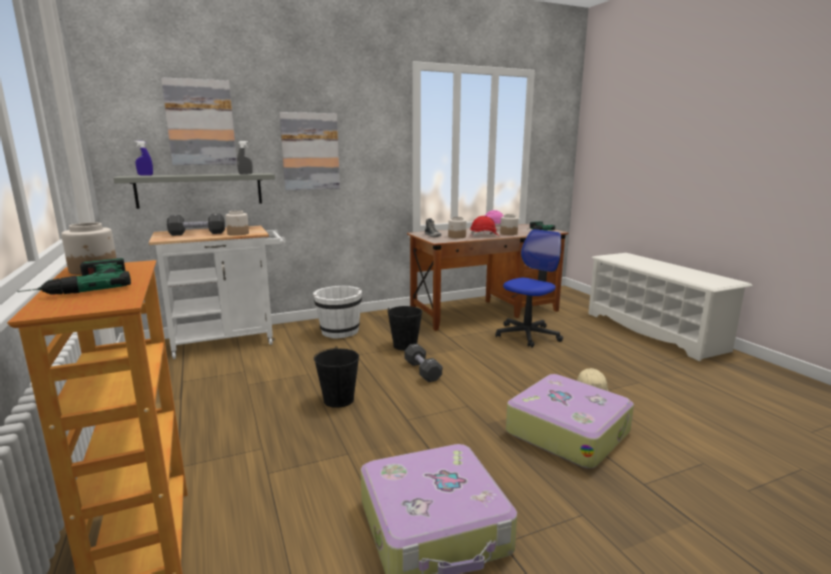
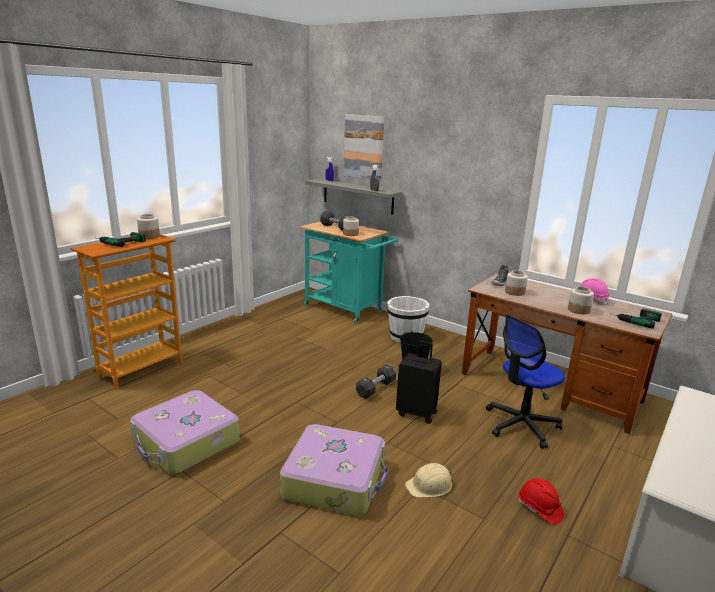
camera: 60 degrees right, 5 degrees up
(230, 340) = (346, 309): white cart -> turquoise cart
(310, 151) = (433, 178): picture -> none
(339, 399) = (302, 370): black bucket -> none
(481, 365) = (417, 413): none -> black suitcase
(484, 236) = (542, 302): red hard hat -> red hard hat (539, 509)
(527, 335) = (521, 425): office chair -> office chair turned 135 degrees clockwise

